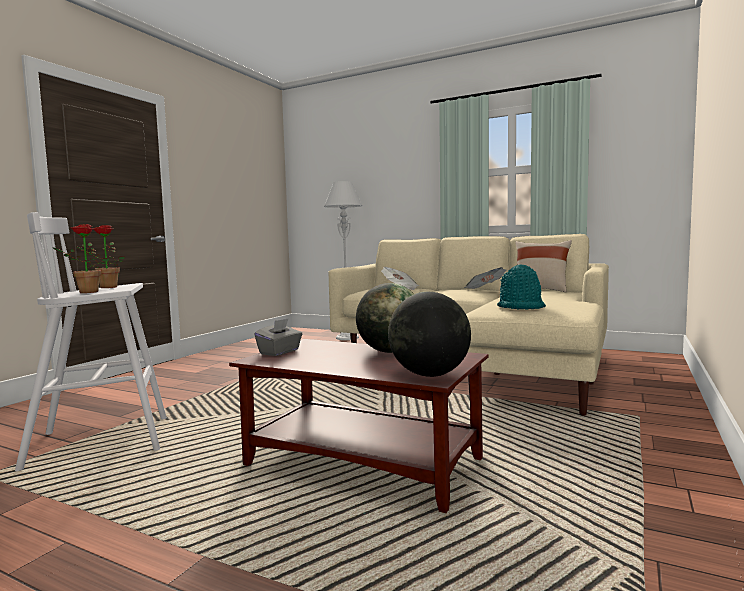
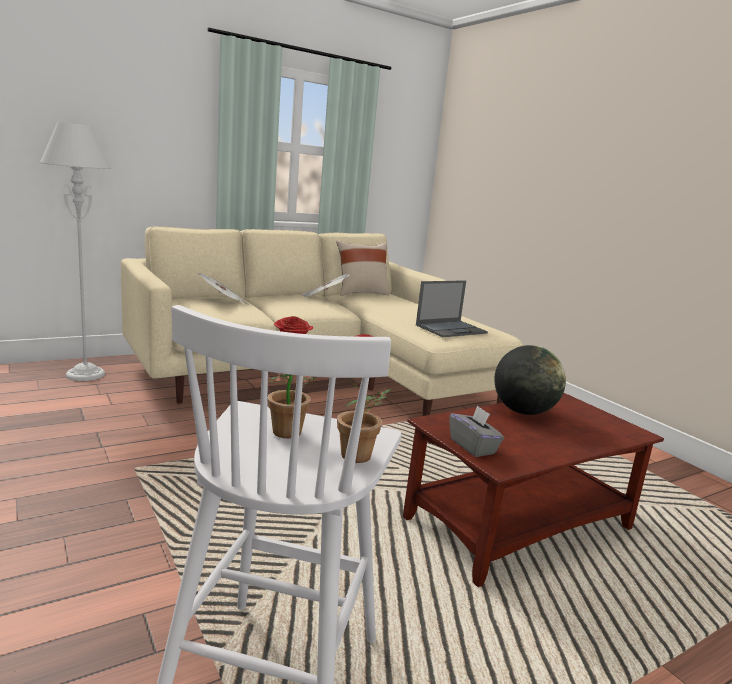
camera: 60 degrees left, 10 degrees up
(430, 375) = (622, 429): globe -> none
(521, 307) = (451, 329): turquoise hat -> laptop

